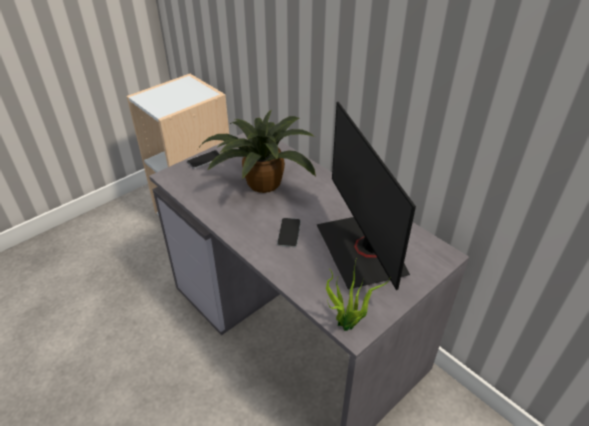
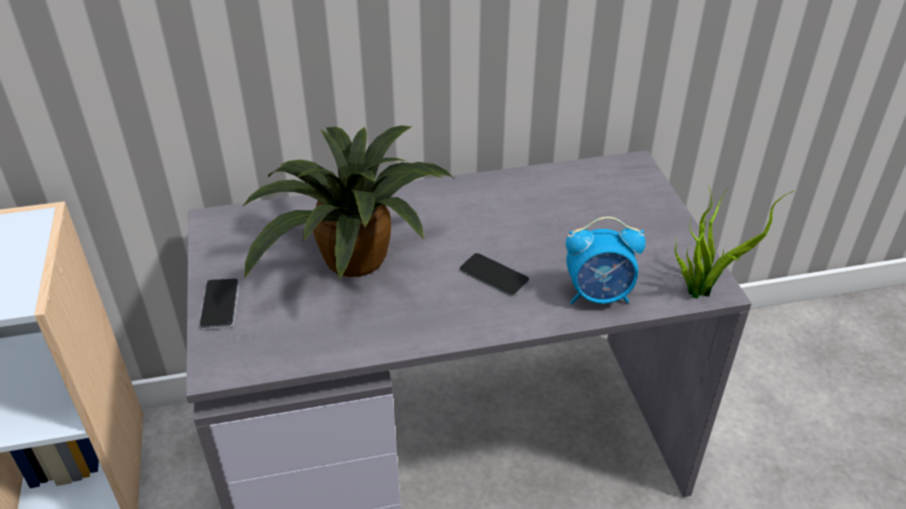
camera: 60 degrees left, 0 degrees up
(305, 279) = (599, 295): none -> alarm clock
(362, 250) = (580, 224): monitor -> none

